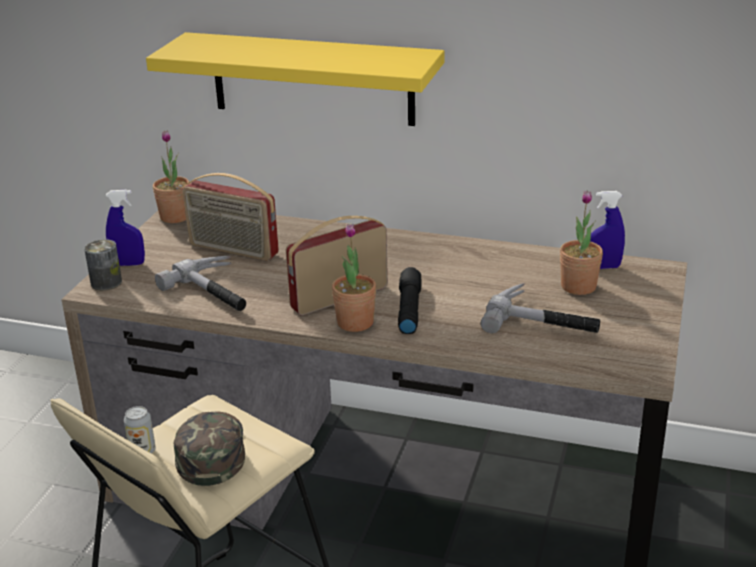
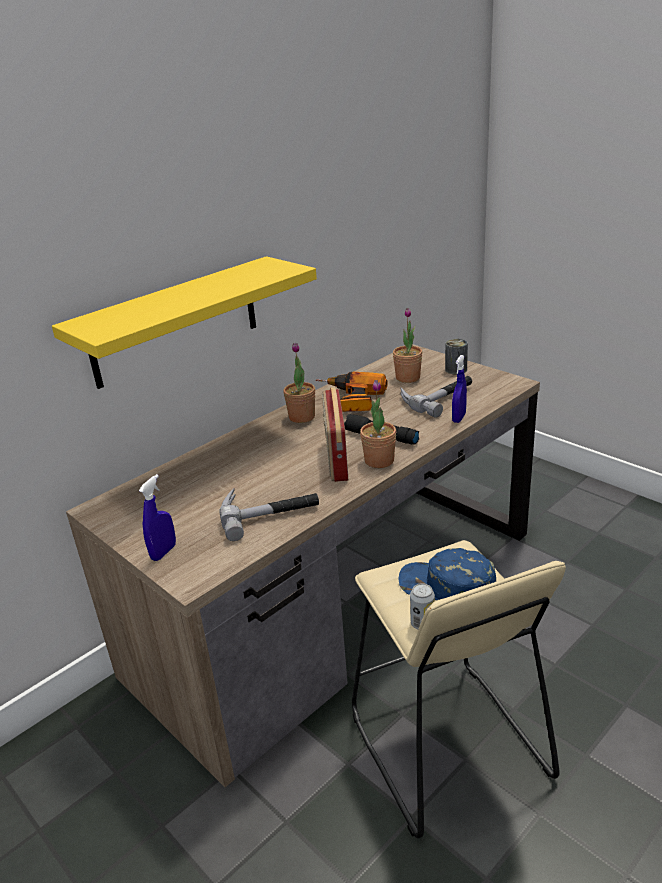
camera: 60 degrees left, 0 degrees up
(106, 282) = (184, 571): can -> can (456, 369)
(175, 217) = (103, 511): potted plant -> potted plant (302, 417)
(210, 450) = (446, 585): green cap -> blue cap
(232, 250) = (206, 492): radio -> none
(480, 267) = (351, 401): none -> power drill
(603, 267) = (392, 365): blue spray bottle -> blue spray bottle (459, 418)

